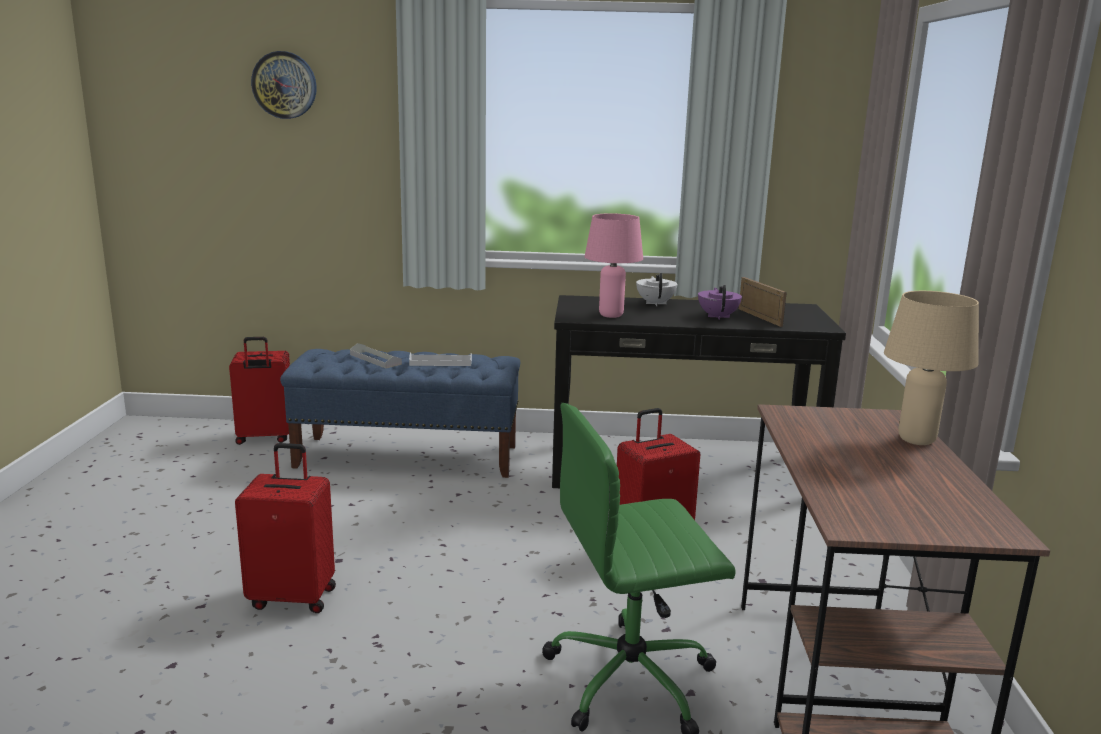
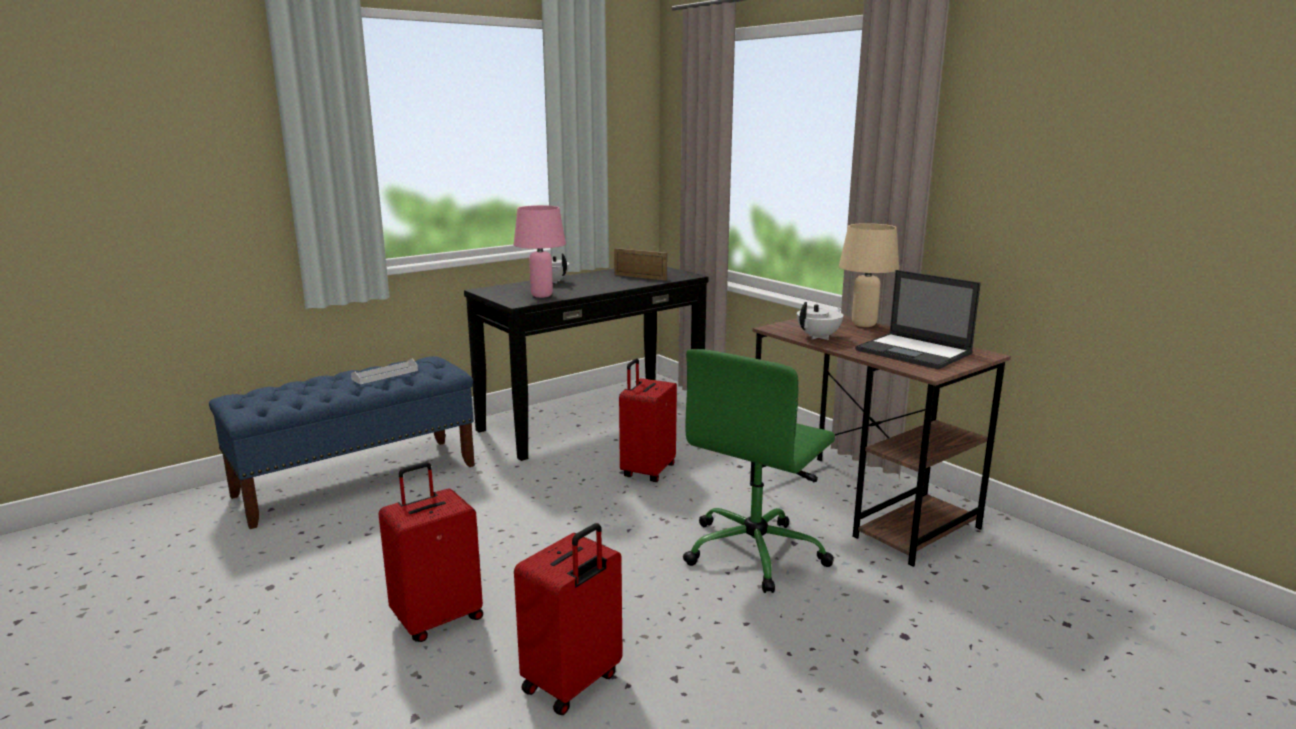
camera: 40 degrees left, 0 degrees up
(264, 438) = (168, 516): red suitcase -> red suitcase (573, 683)
(284, 85) = (120, 98): wall clock -> none
(375, 359) = (315, 388): grey tray -> none
(718, 317) = (614, 282): purple teapot -> none
(811, 437) = (819, 337): none -> white teapot
(897, 495) = (914, 352): none -> laptop

